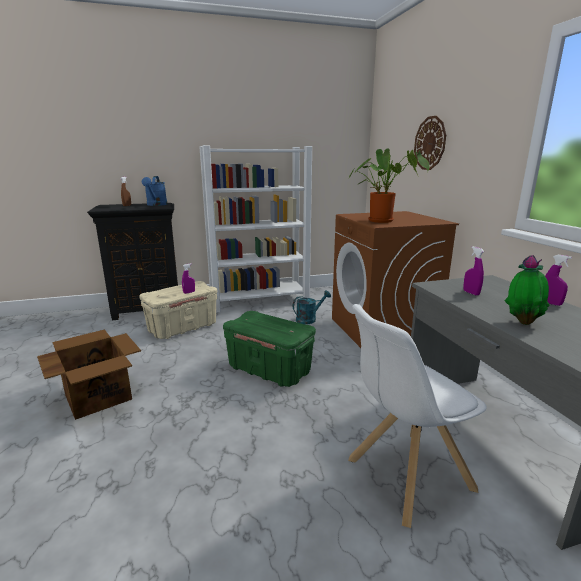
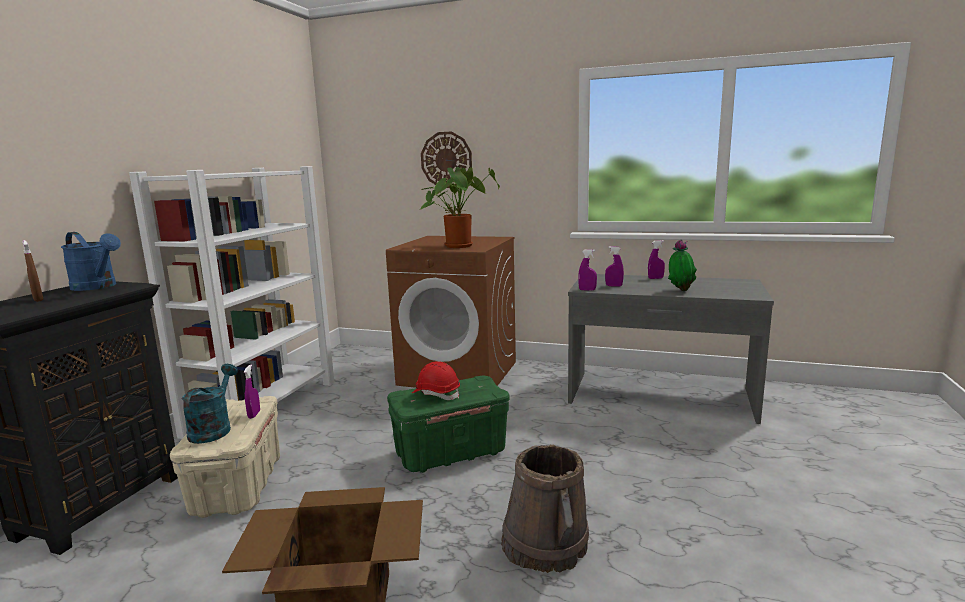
camera: 55 degrees left, 5 degrees down
(189, 448) = (545, 544): none -> brown bucket
(261, 322) = (436, 394): none -> red hard hat
(309, 319) = (374, 396): turquoise watering can -> turquoise watering can (213, 429)
(405, 476) = (670, 444): white chair -> none
(432, 287) = (587, 290): none -> purple spray bottle

